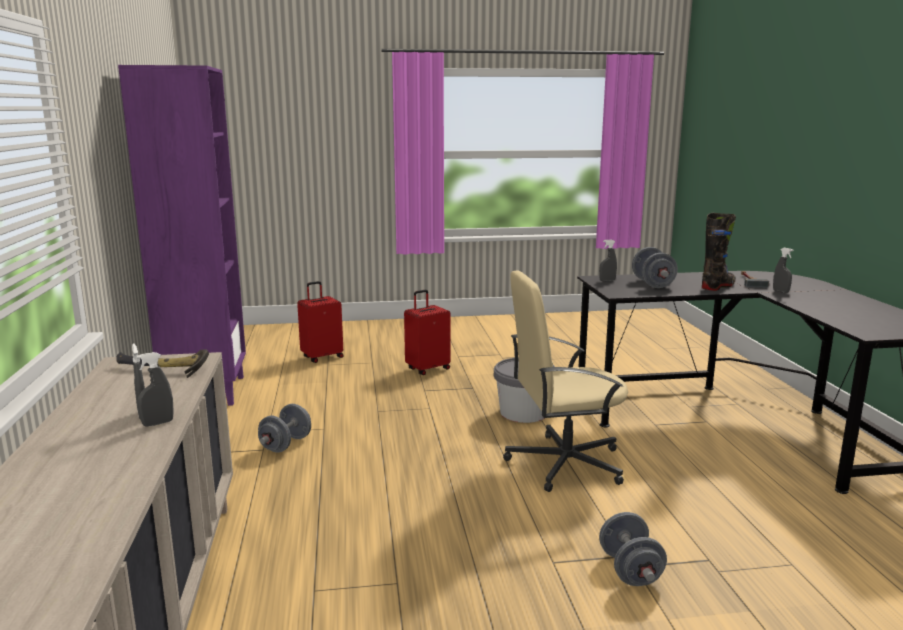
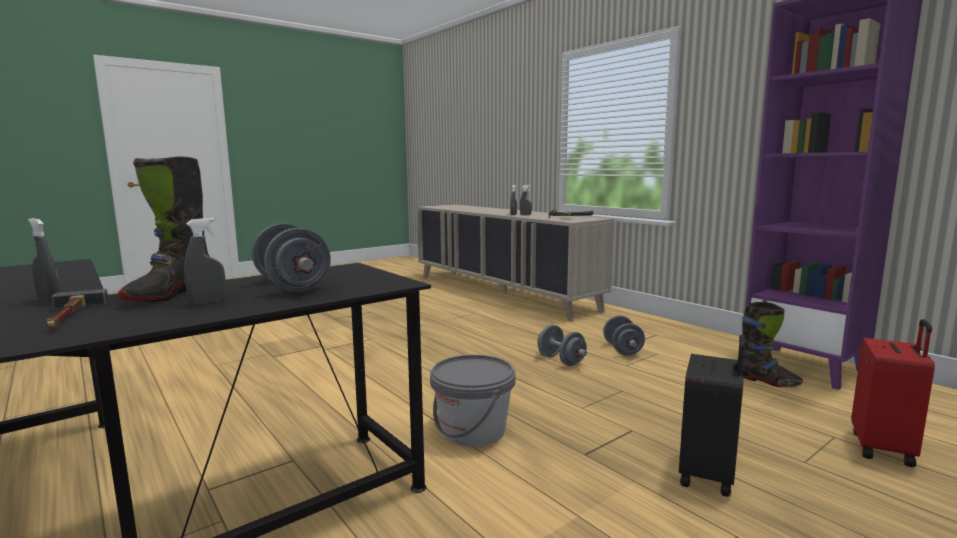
camera: 150 degrees right, 5 degrees down
(265, 391) = (767, 381): none -> black boot
(427, 369) = (708, 475): red suitcase -> black suitcase
(563, 463) = (391, 387): beige office chair -> none
(607, 280) = (372, 282): grey spray bottle -> grey spray bottle (208, 302)
(630, 570) = (324, 344): grey dumbbell -> grey dumbbell (561, 360)

